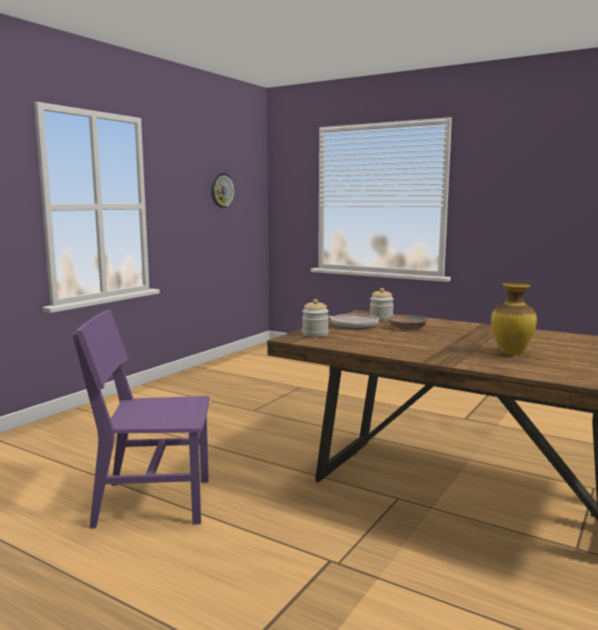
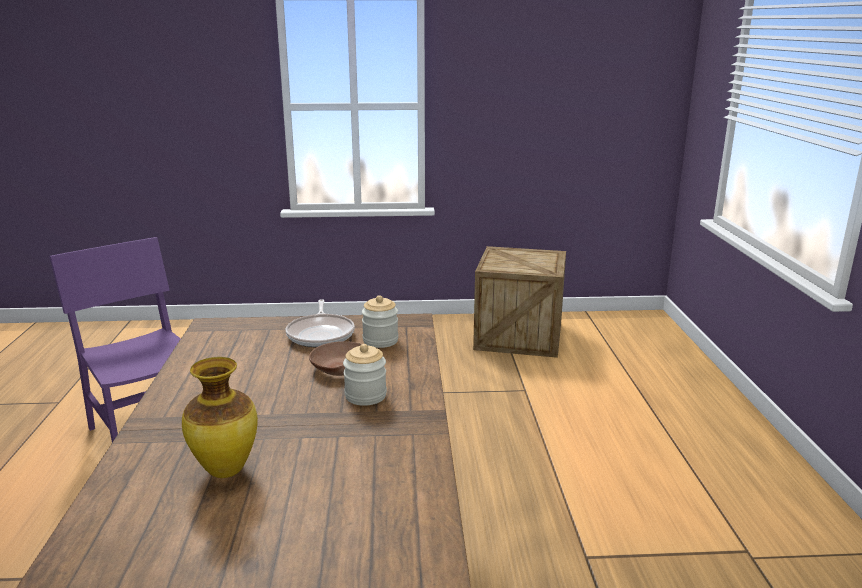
camera: 55 degrees right, 10 degrees up
(222, 190) = (576, 83): wall clock -> none
(236, 370) = (518, 336): none -> crate
(315, 334) = (244, 330): jar -> jar (365, 396)

